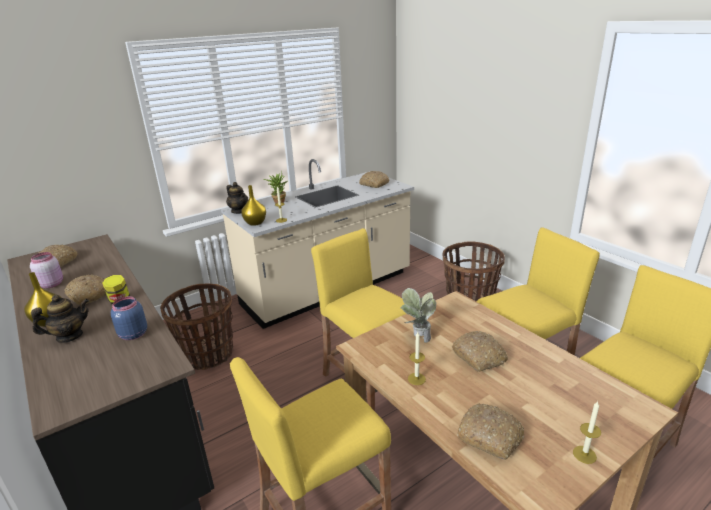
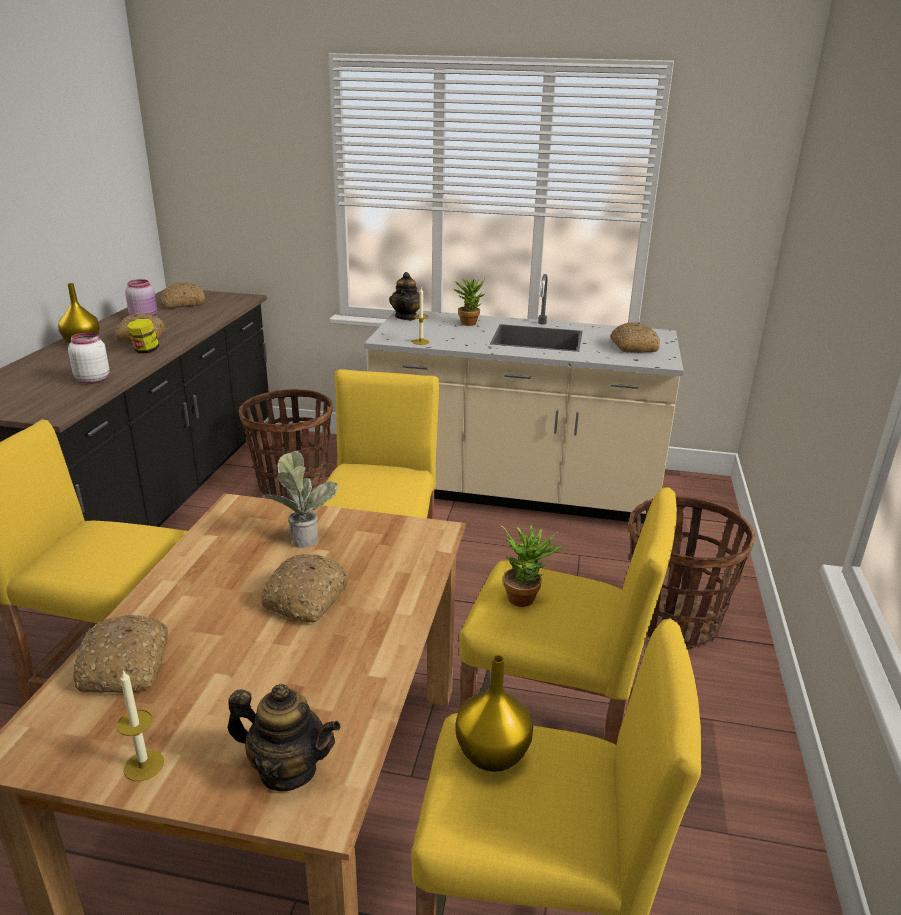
camera: 45 degrees right, 0 degrees up
(69, 336) = (65, 359): teapot -> teapot (287, 770)
(132, 335) = (92, 379): blue jar -> white jar
(254, 223) = (390, 334): yellow vase -> yellow vase (490, 754)
(416, 379) = (205, 569): candle -> none
(518, 305) = (526, 597): none -> potted plant

